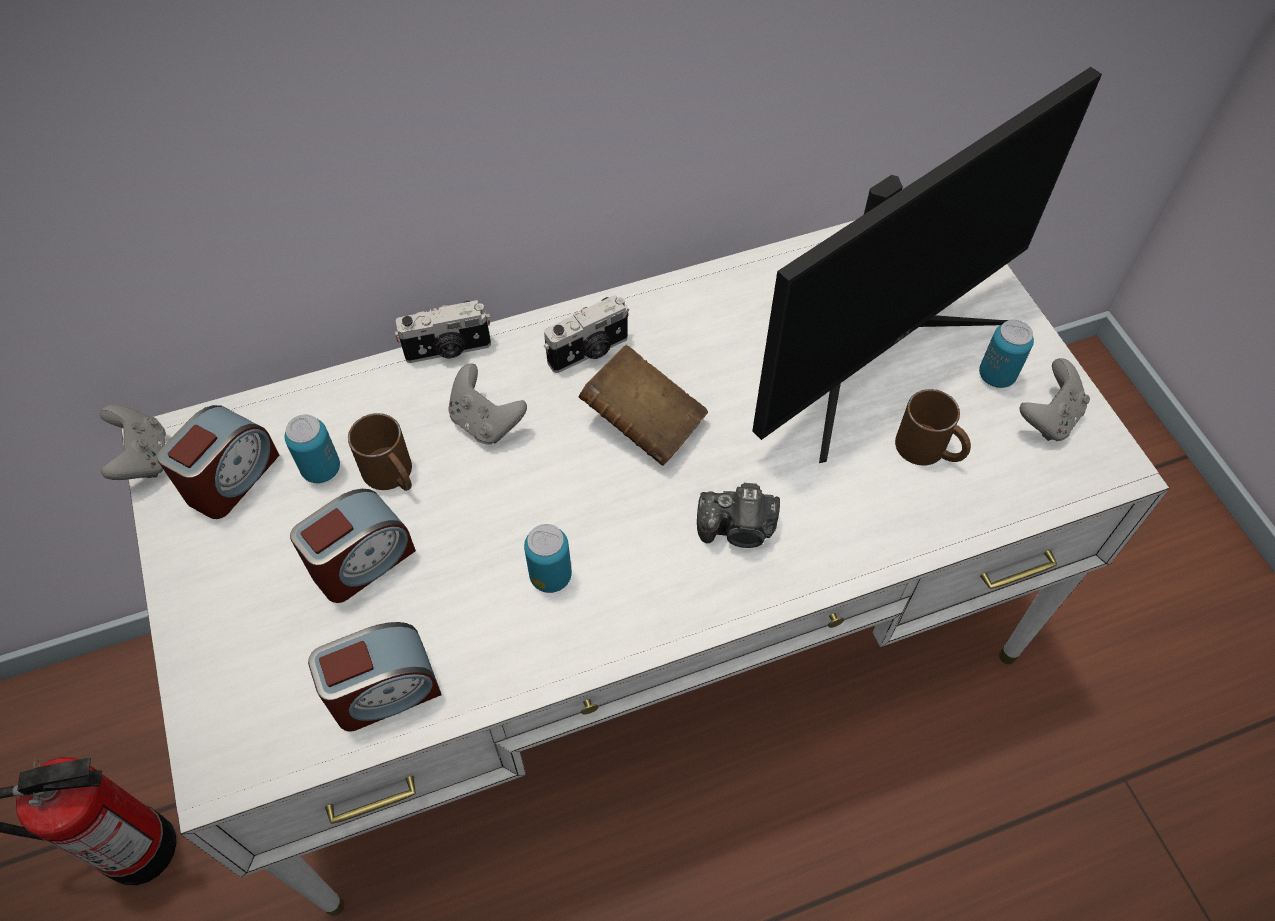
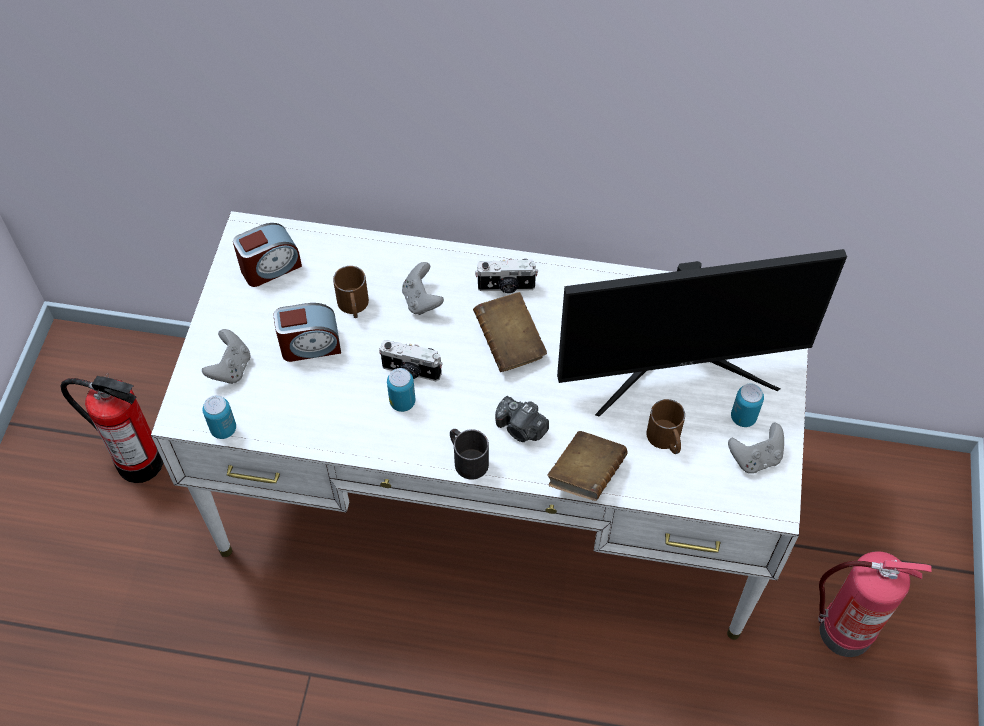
camera: 30 degrees right, 0 degrees up
(143, 459) = (232, 235): grey game controller -> grey game controller (231, 368)
(321, 469) = (318, 284): can -> can (223, 429)
(384, 691) = (282, 417): alarm clock -> none
(448, 350) = (427, 248): camera -> camera (411, 371)
(694, 610) = (466, 459): none -> black mug
(865, 548) = (586, 475): none -> brown book
(1112, 590) = (842, 632): none -> fire extinguisher

